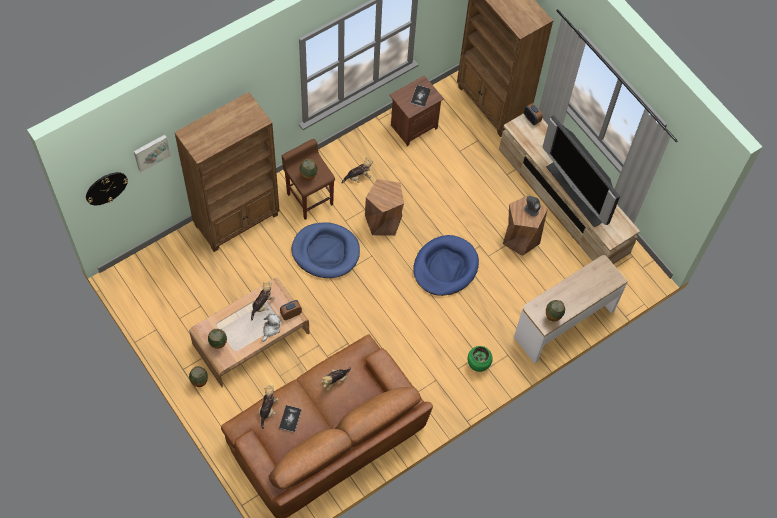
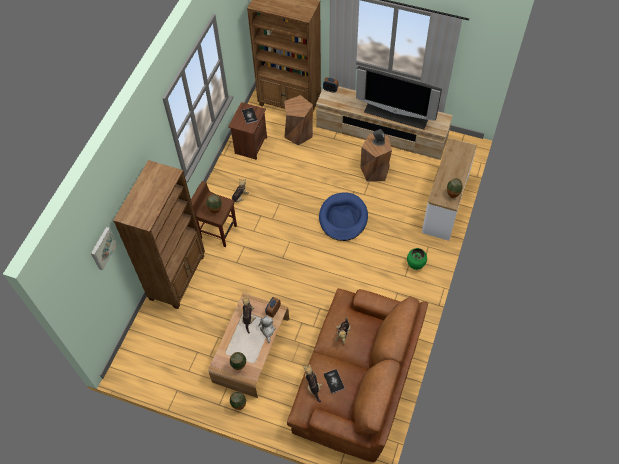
camera: 30 degrees left, 5 degrees down
(106, 188) = (83, 298): wall clock -> none
(326, 251) = (256, 258): blue dog bed -> none
(383, 221) = (279, 215): brown stool -> brown stool (298, 133)

